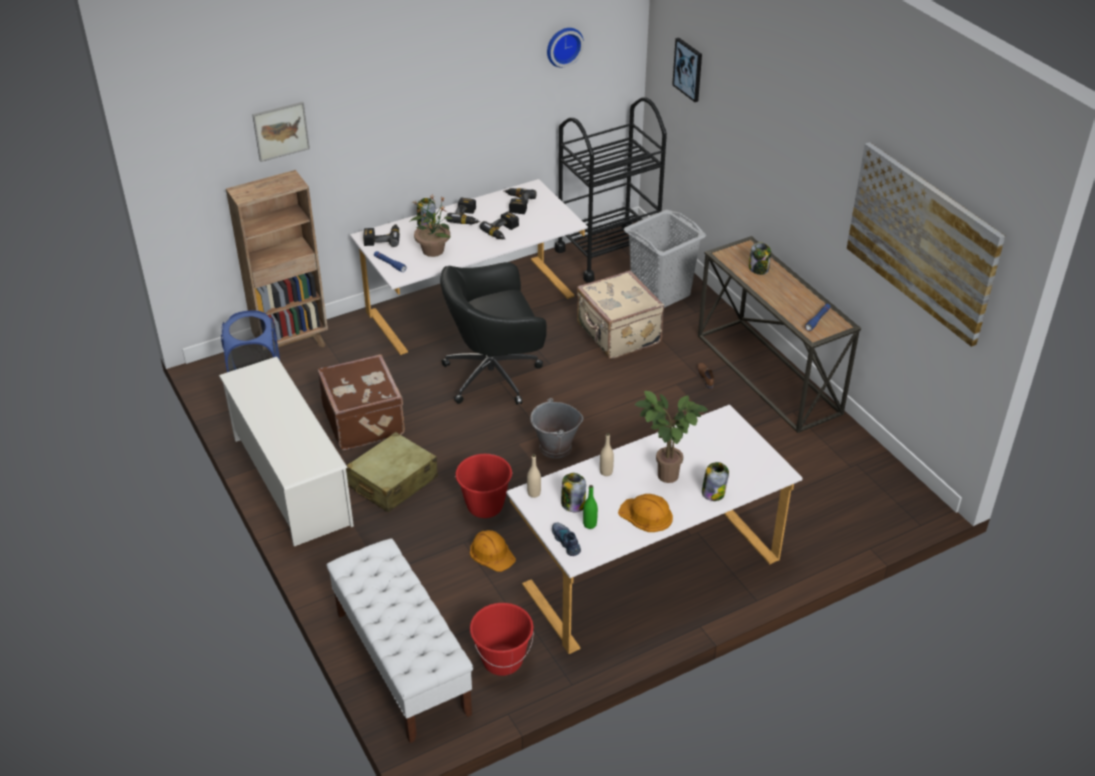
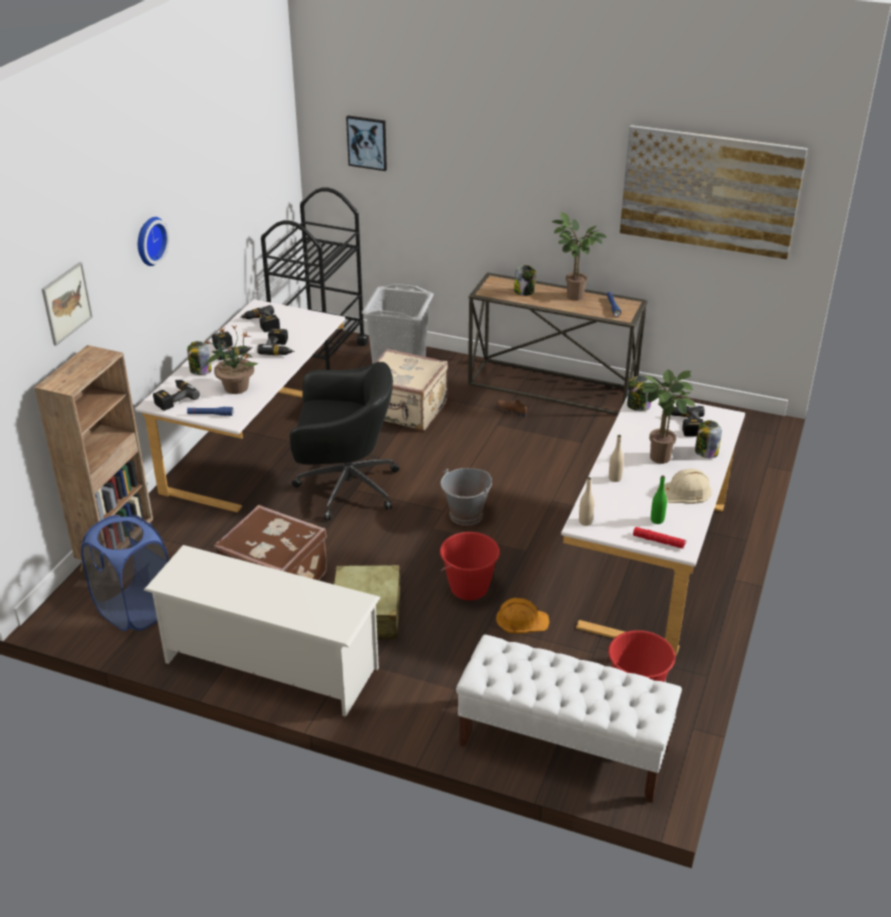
camera: 40 degrees left, 5 degrees down
(495, 375) = (345, 487): black office chair -> black office chair turned 120 degrees counterclockwise
(563, 46) = (250, 152): wall clock -> wall clock (149, 240)
(566, 541) = (658, 541): shoe -> red flashlight
(572, 504) = (624, 513): jar -> jar (638, 406)
(646, 515) = (685, 492): orange hard hat -> beige hard hat
(731, 459) = (685, 425): none -> power drill
(794, 293) = (572, 297): none -> potted plant

